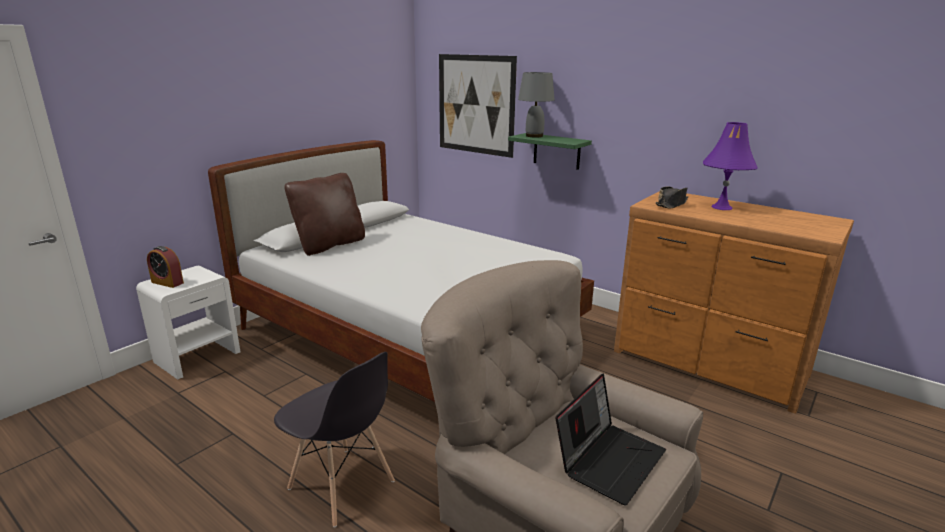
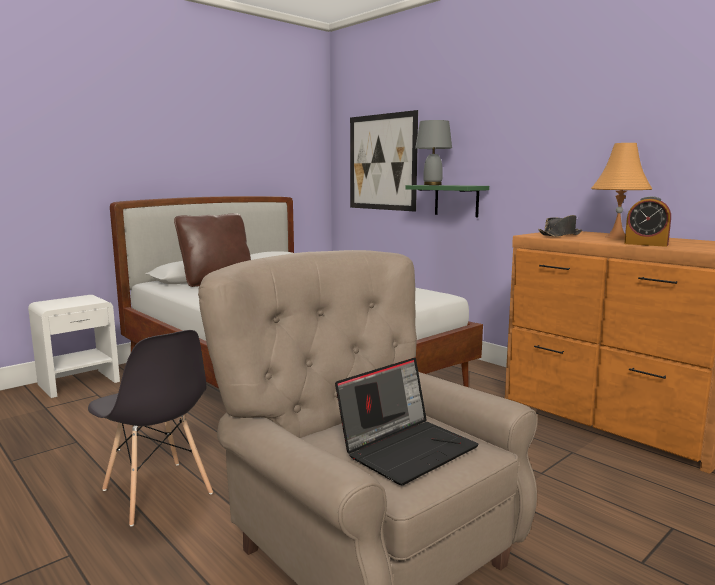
camera: 10 degrees right, 10 degrees down
(167, 282) = (55, 303): alarm clock -> alarm clock (646, 244)
(722, 207) = (616, 237): purple table lamp -> orange table lamp

